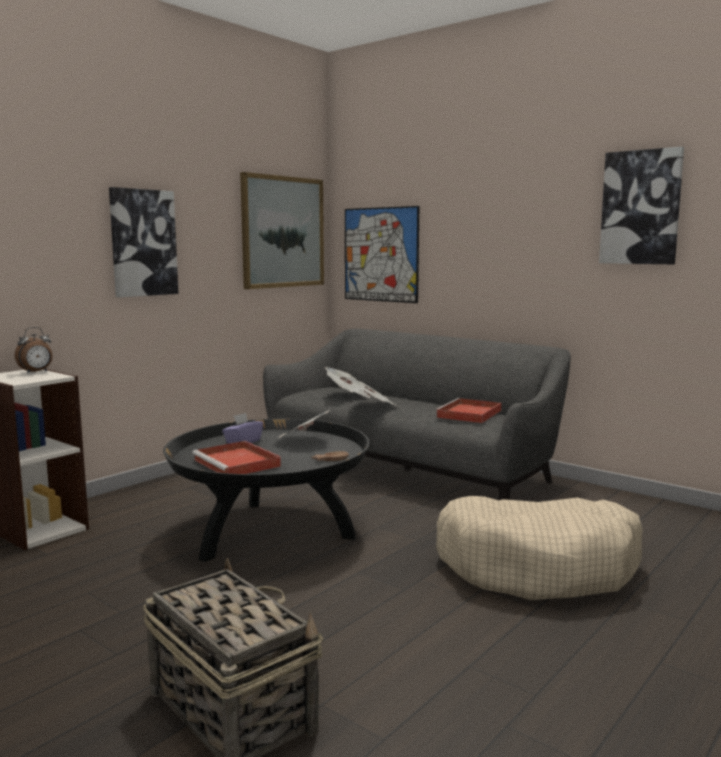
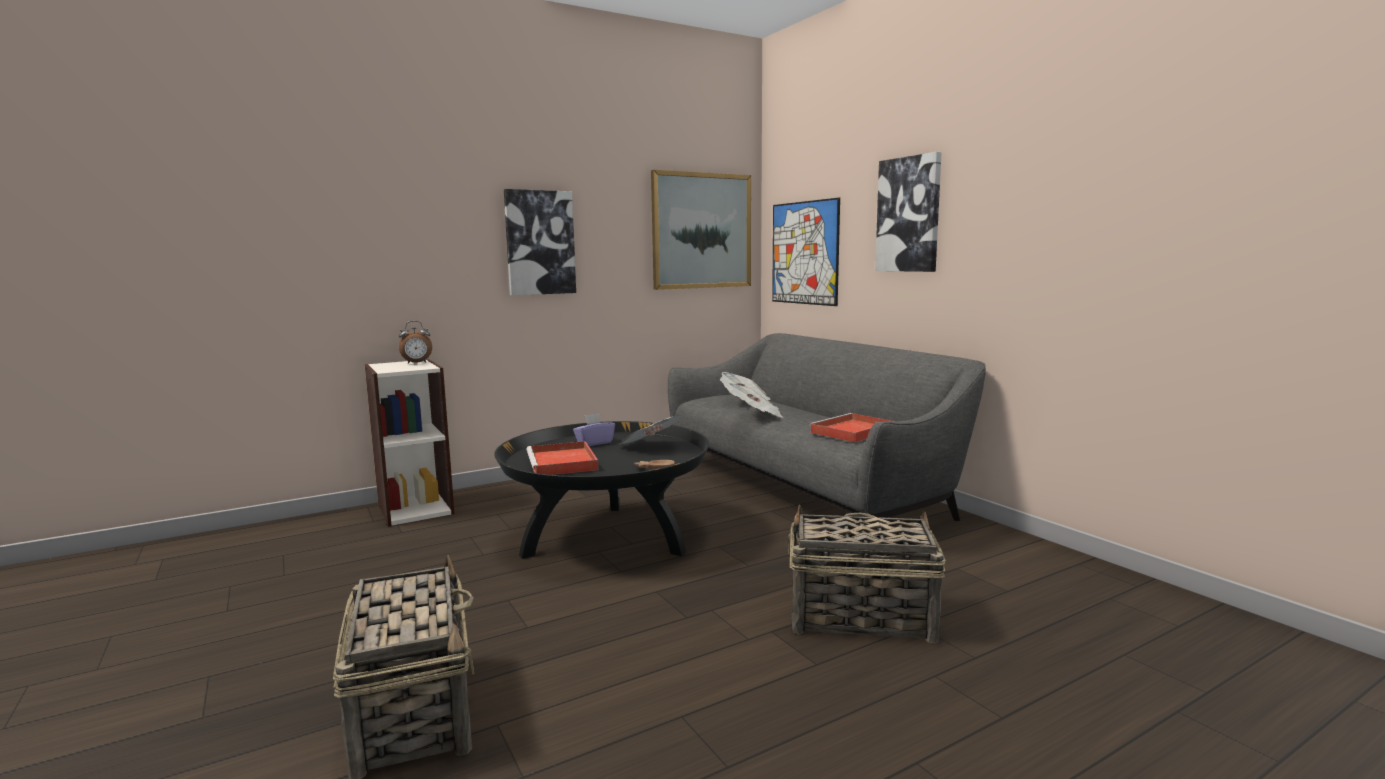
camera: 20 degrees right, 0 degrees up
(538, 567) = (859, 617): beige dog bed -> basket
(641, 207) = (1074, 185): picture -> picture (909, 214)

